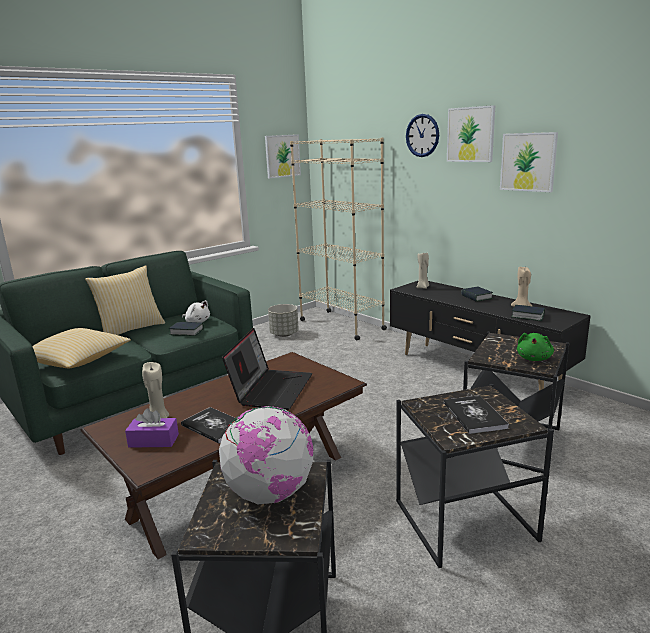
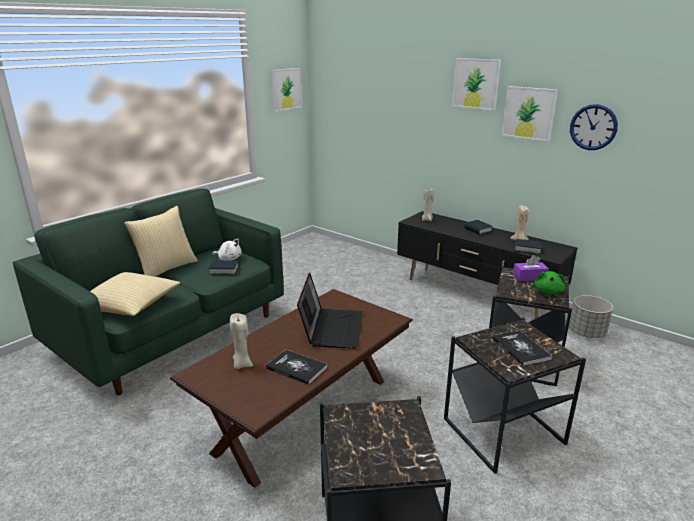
camera: 10 degrees left, 5 degrees up
(153, 441) = (247, 385): purple tissue box -> purple tissue box (529, 277)
(270, 493) = (384, 430): globe -> none
(284, 334) = (292, 261): grey planter -> grey planter (586, 333)
(341, 325) = (342, 250): beige bookcase -> none
(422, 135) = (428, 80): wall clock -> wall clock (593, 127)

